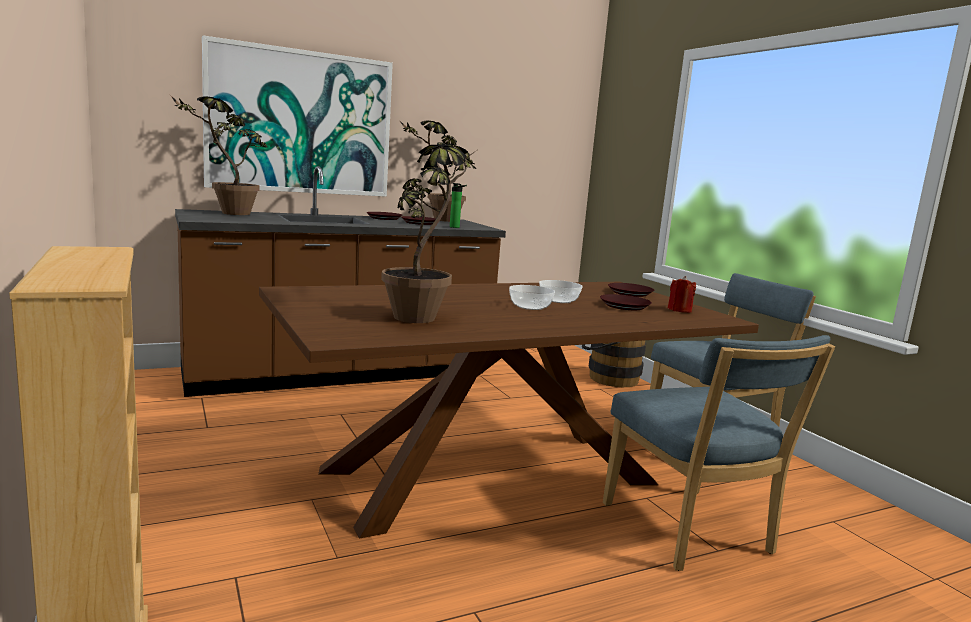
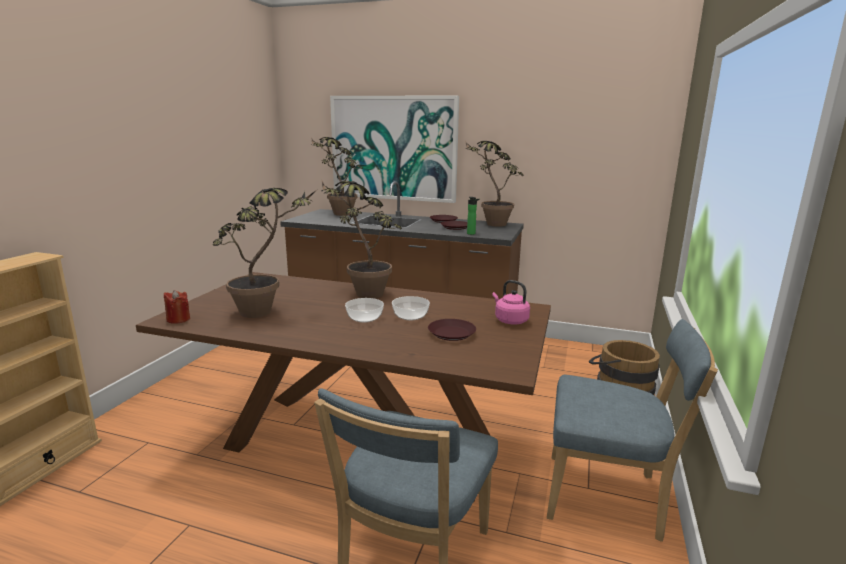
camera: 45 degrees right, 5 degrees up
(456, 290) = (362, 292): none -> potted plant
(629, 293) = (510, 320): brown plate -> pink kettle
(679, 310) = (495, 349): red candle -> red candle (178, 319)

